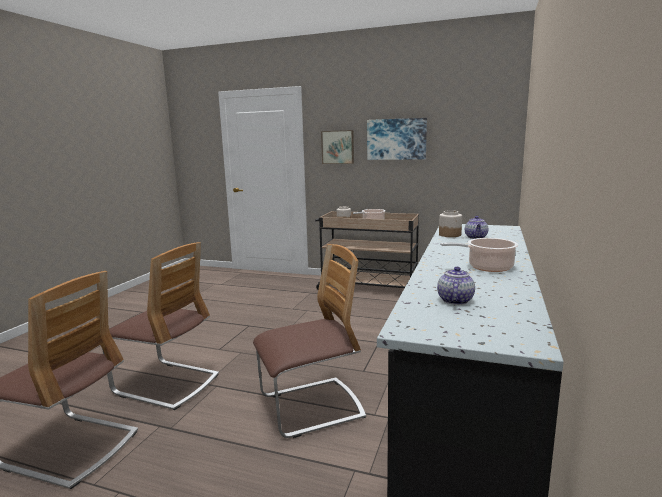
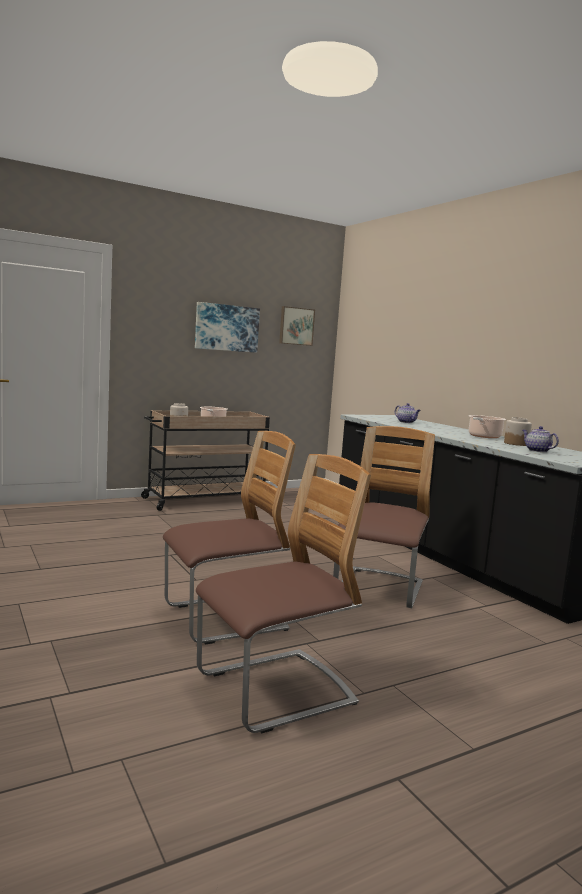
camera: 50 degrees left, 5 degrees down
(338, 147) = (158, 330): picture -> picture (296, 326)
(450, 235) = (384, 421): jar -> jar (516, 443)

